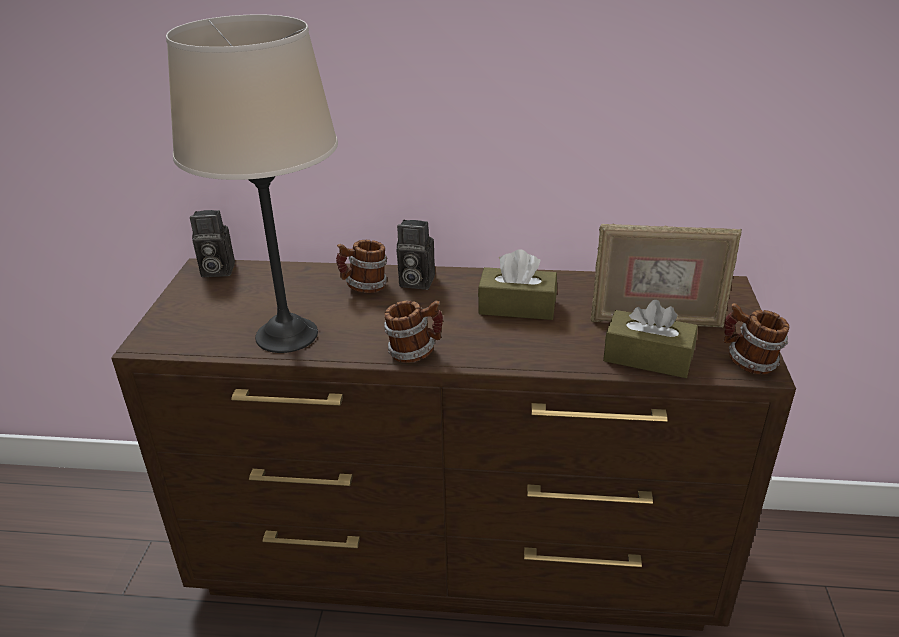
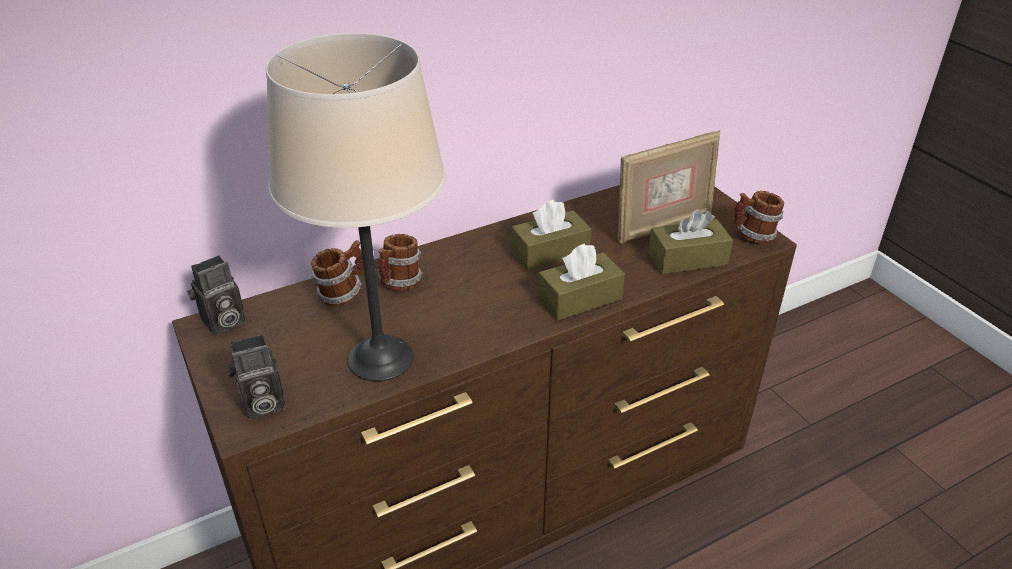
camera: 35 degrees left, 5 degrees up
(414, 282) = (439, 261): camera -> camera (261, 405)
(414, 352) = (513, 327): mug -> mug (342, 294)
(499, 352) = (580, 298): none -> brown tissue box

